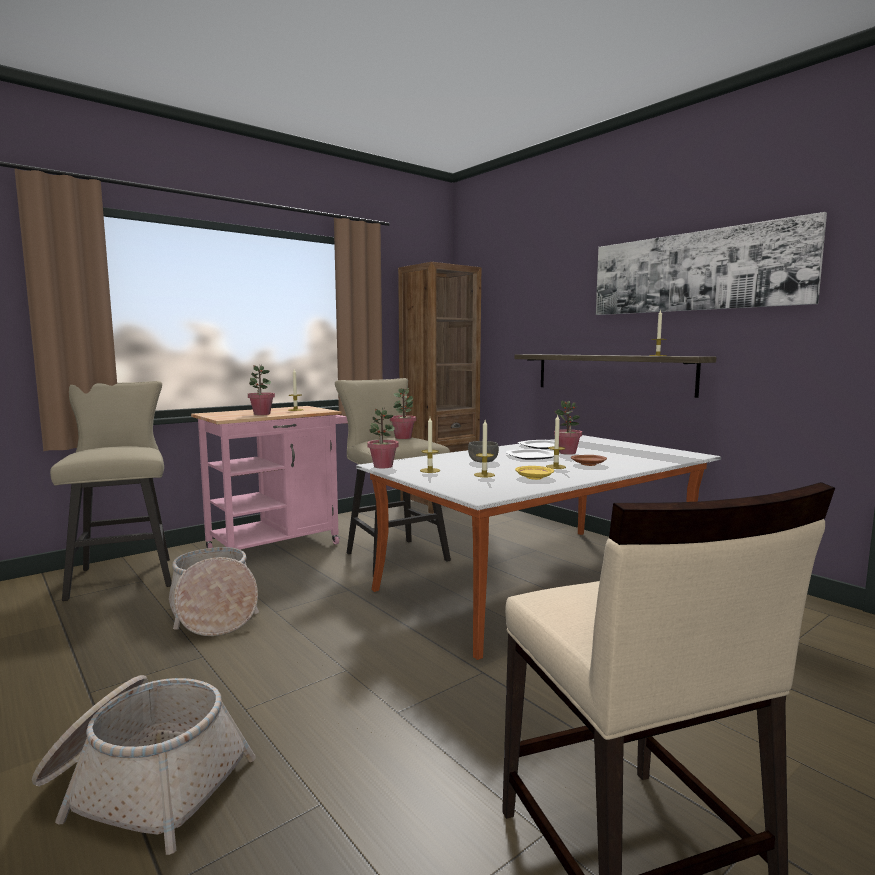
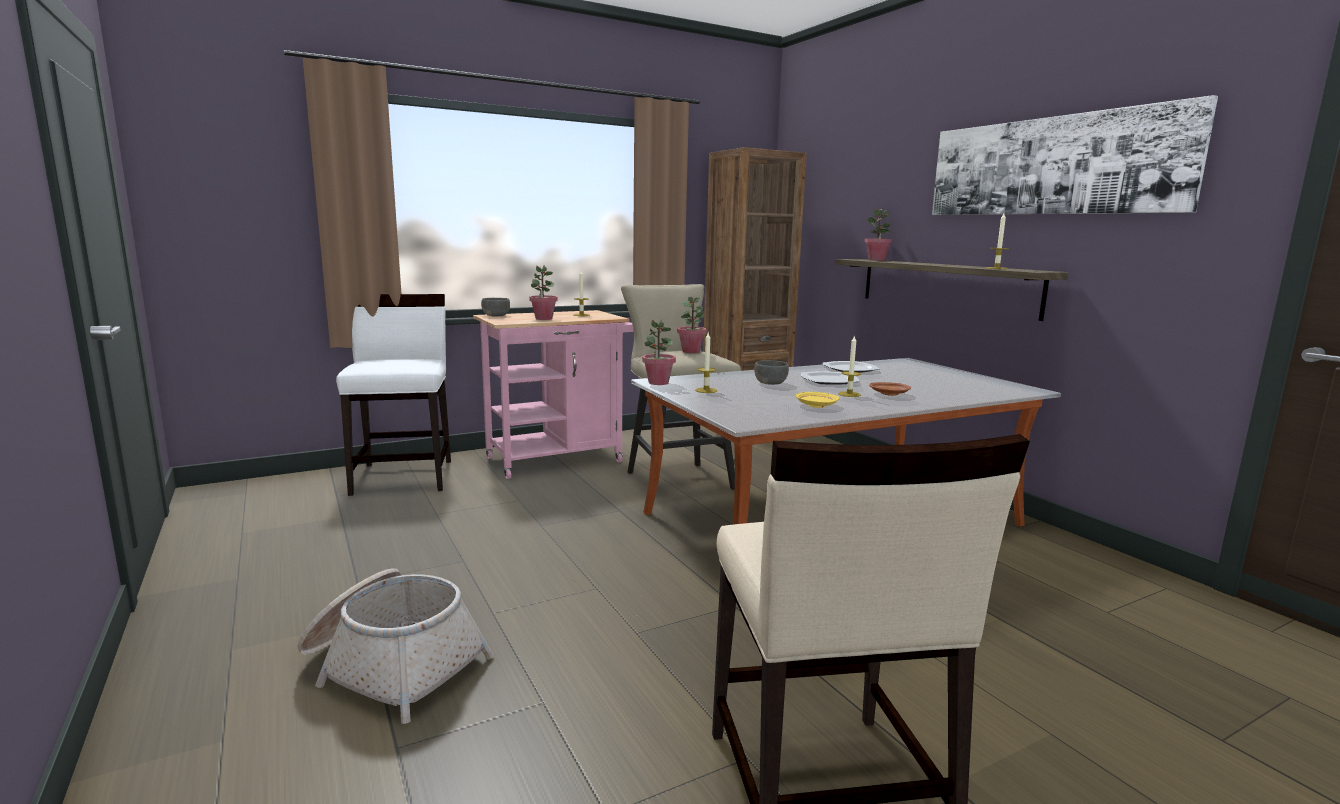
camera: 10 degrees right, 5 degrees up
(124, 575) = (404, 476): beige stool -> white chair
(214, 413) = (496, 316): none -> grey bowl
(214, 612) = (482, 520): basket -> none
(484, 475) = (762, 399): candle -> none
(567, 453) = (874, 378): potted plant -> potted plant (876, 260)

